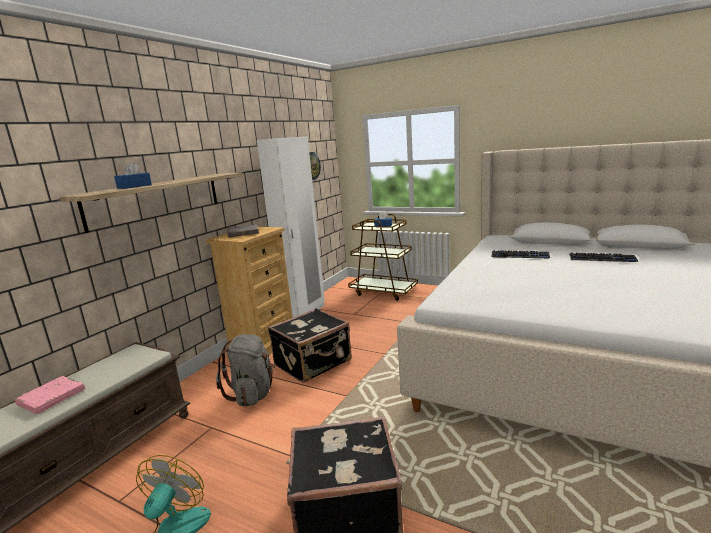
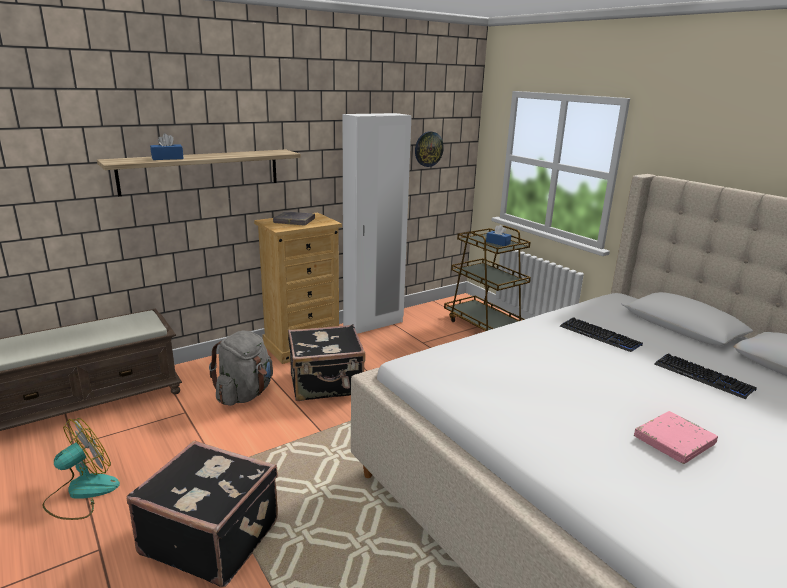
camera: 25 degrees right, 5 degrees up
(51, 397) = (53, 339): pink book -> pink book (674, 441)

